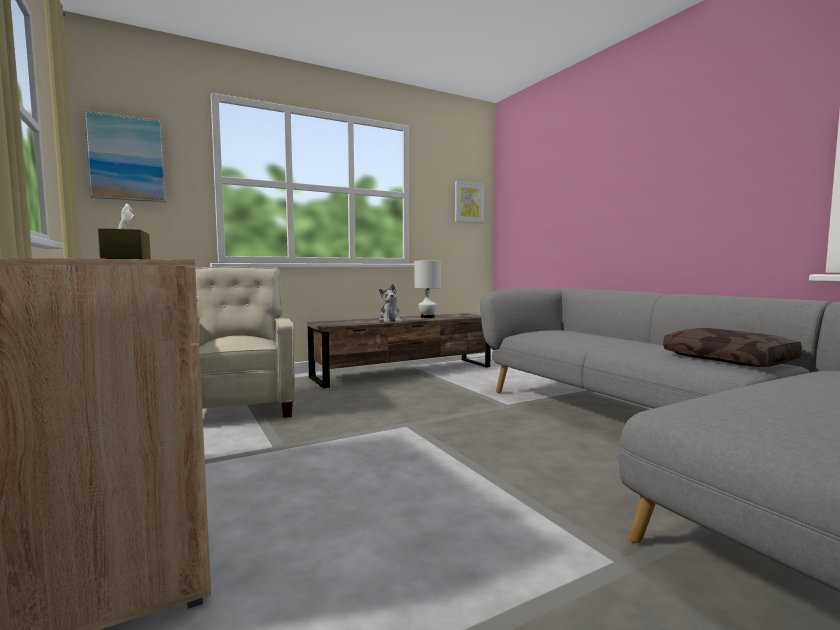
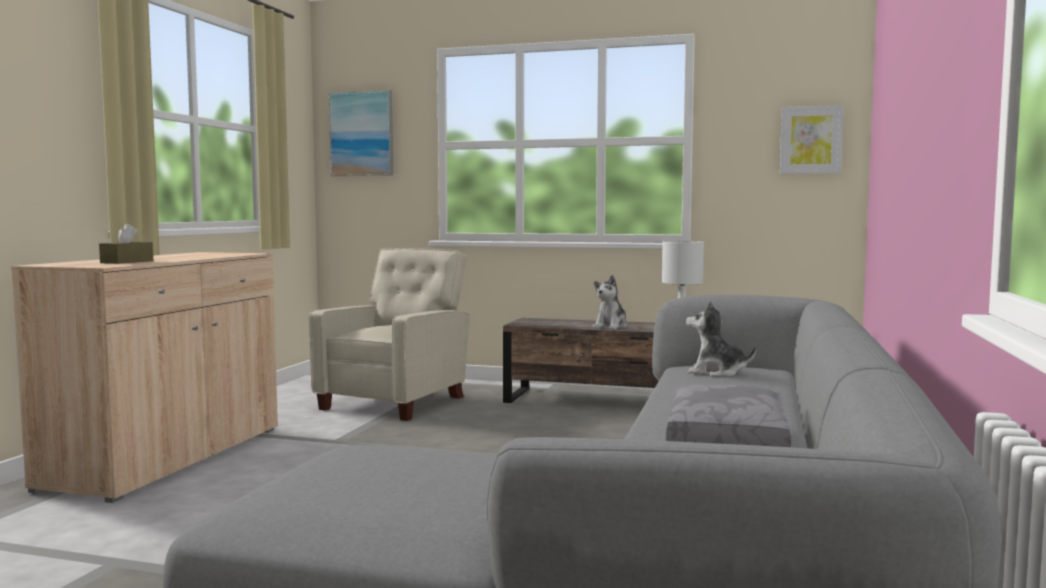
camera: 45 degrees right, 0 degrees up
(558, 334) = (716, 373): none -> plush toy
(729, 359) = (729, 441): brown pillow -> grey pillow

